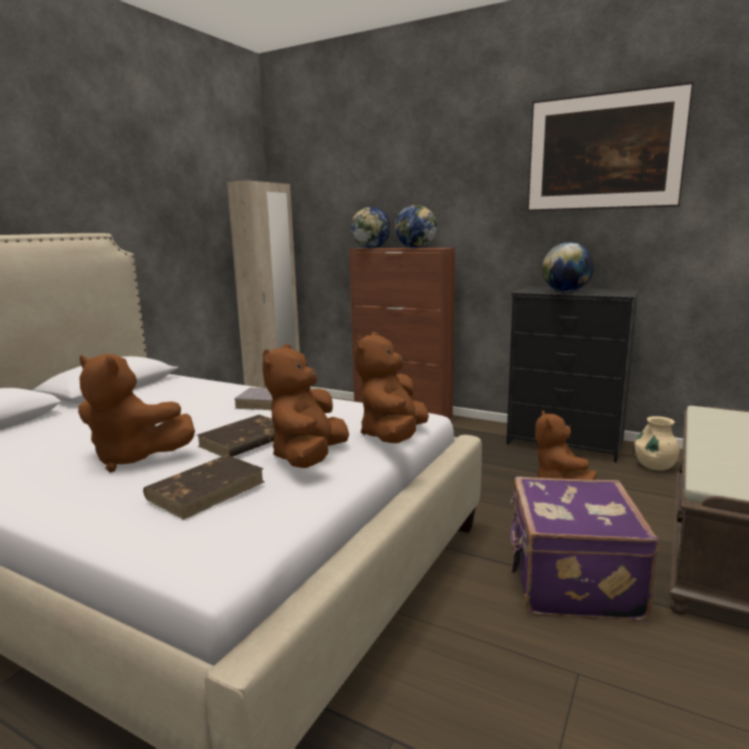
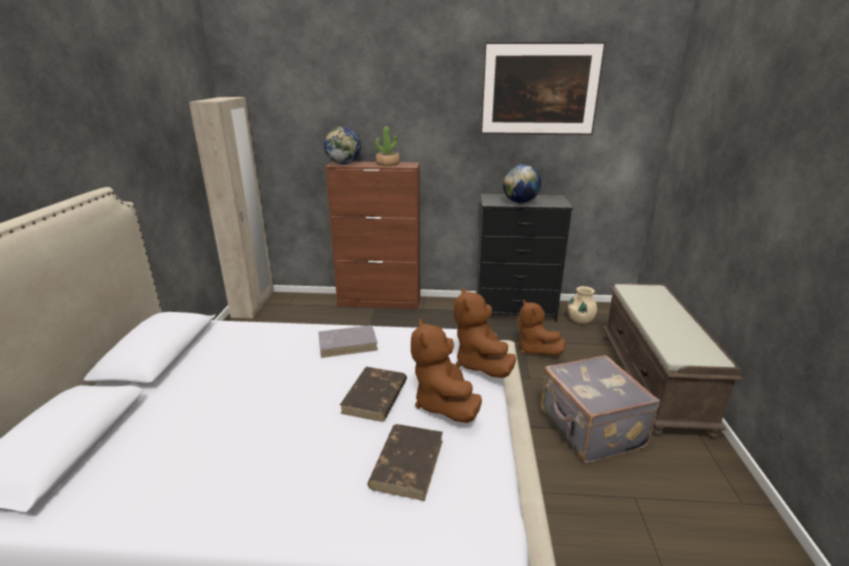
camera: 25 degrees left, 10 degrees up
(133, 458) = (298, 443): brown plush toy -> none
(416, 248) = (388, 164): globe -> potted plant
(570, 581) = (590, 430): purple suitcase -> grey suitcase

